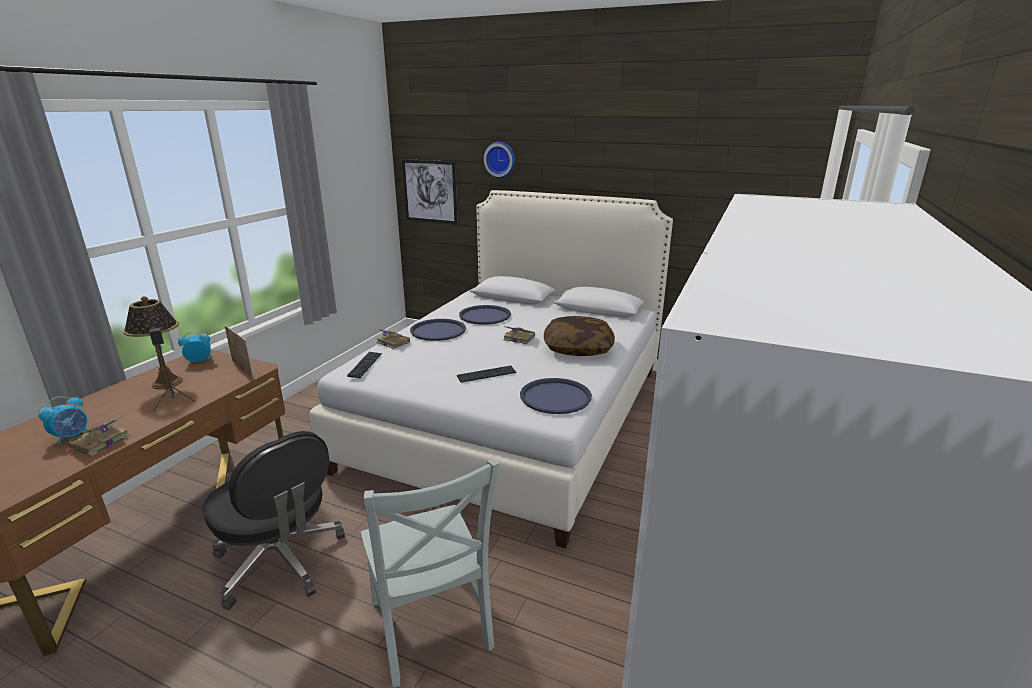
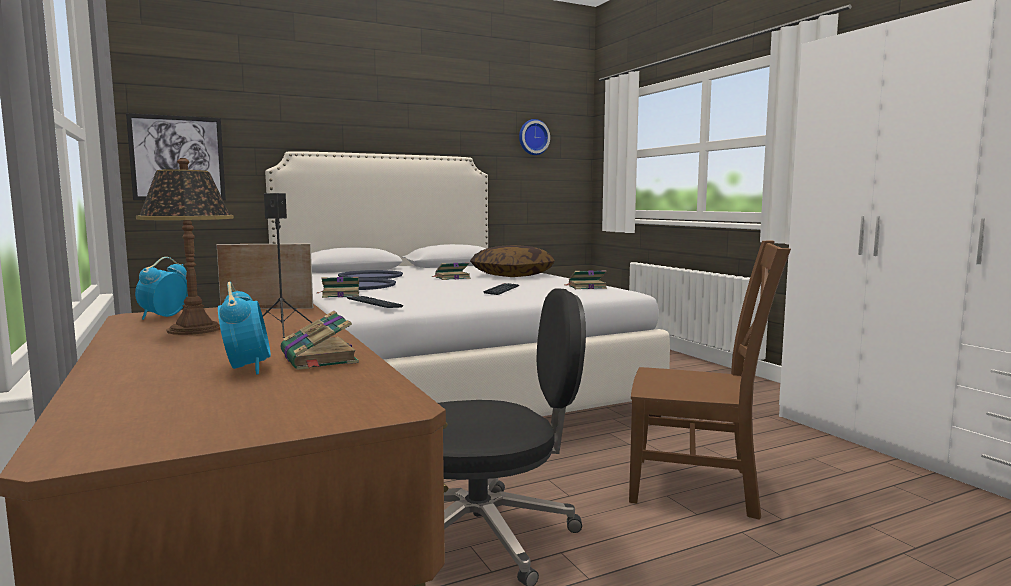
camera: 50 degrees left, 15 degrees down
(430, 629) = (700, 487): grey chair -> brown chair
(500, 159) = (289, 117): wall clock -> wall clock (533, 137)
(555, 397) = (586, 287): blue tray -> book

